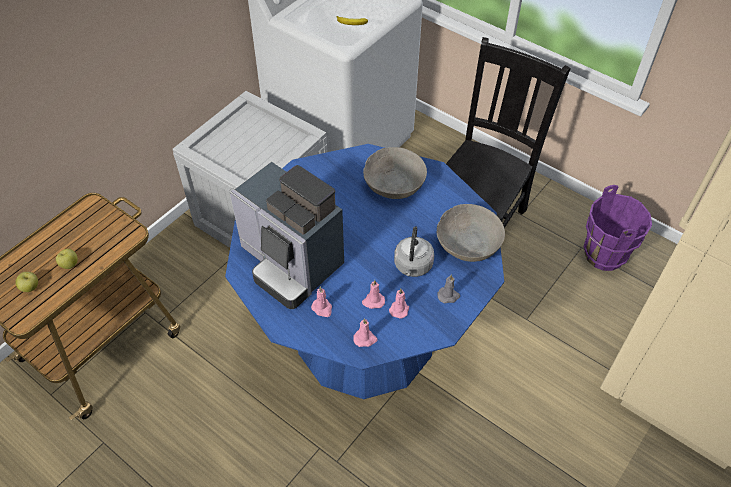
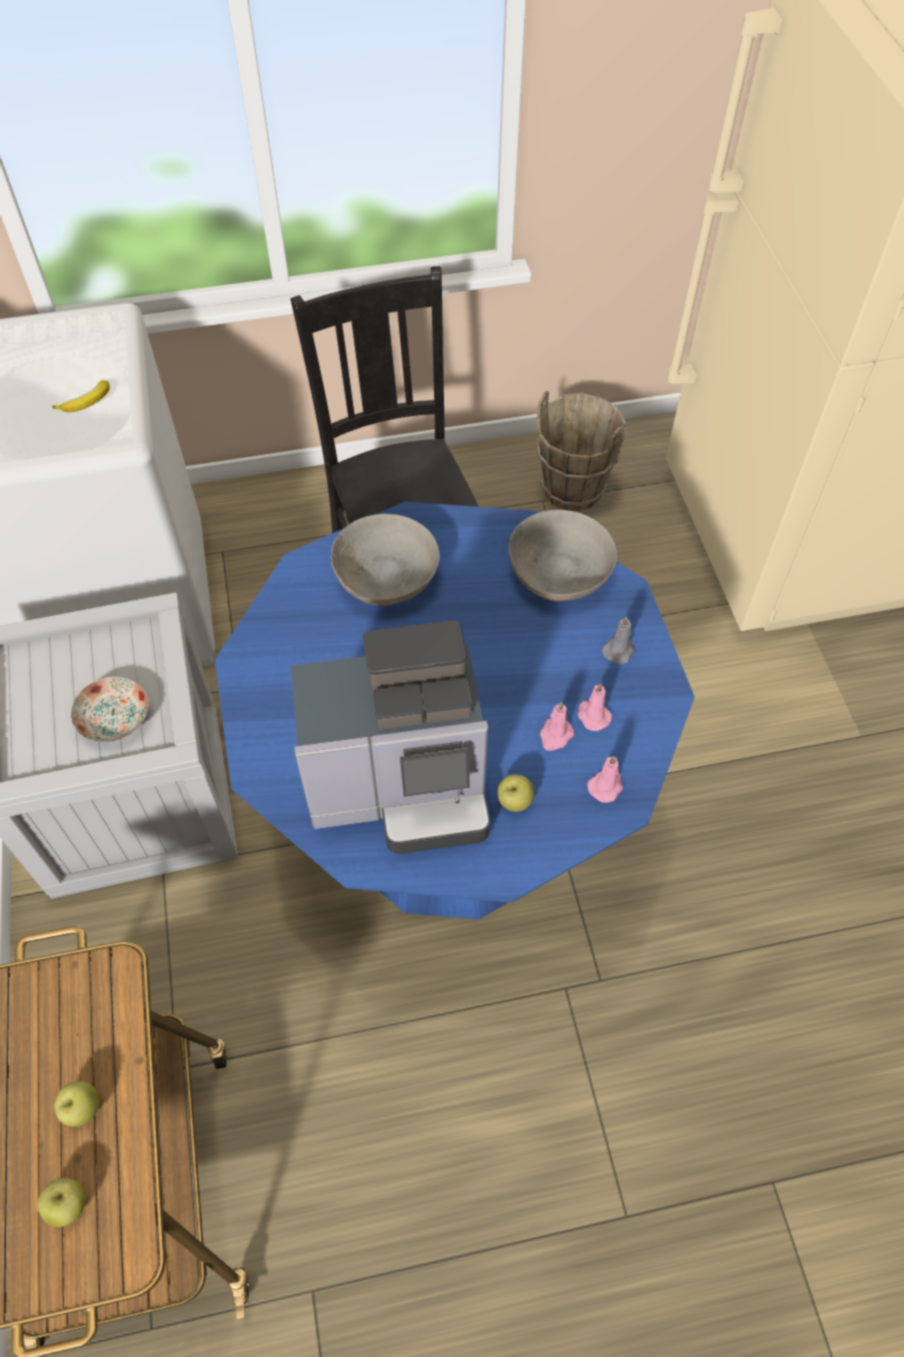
camera: 50 degrees left, 5 degrees up
(249, 159) = (113, 718): none -> plate
(322, 308) = (514, 801): pink candle -> apple
(413, 266) = (540, 654): grey kettle -> none
(604, 255) = (573, 489): purple bucket -> brown bucket

